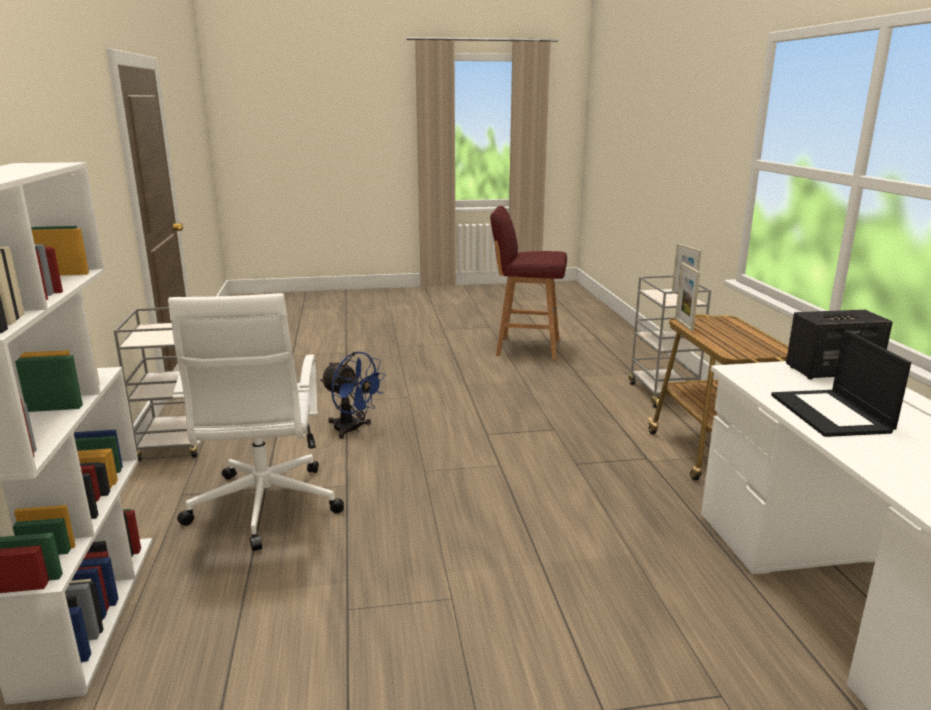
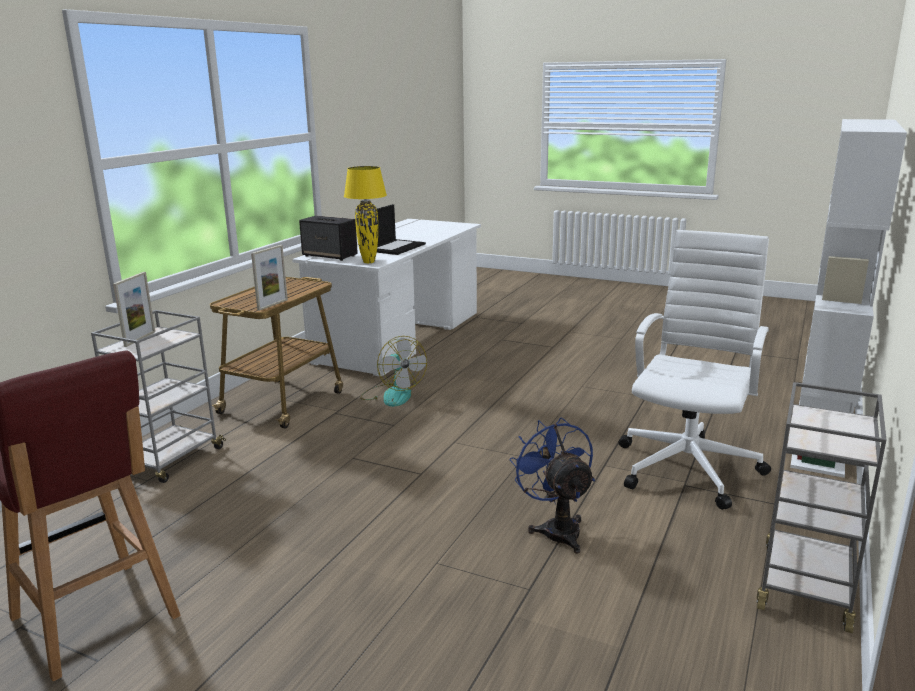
camera: 145 degrees left, 0 degrees up
(642, 496) = (392, 395): none -> fan
(754, 372) = (368, 262): none -> yellow table lamp

